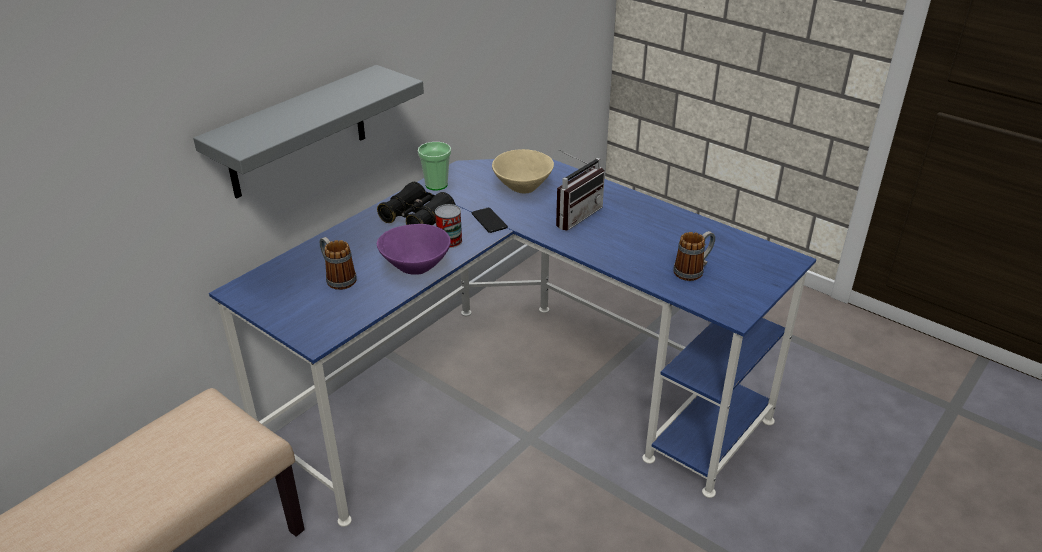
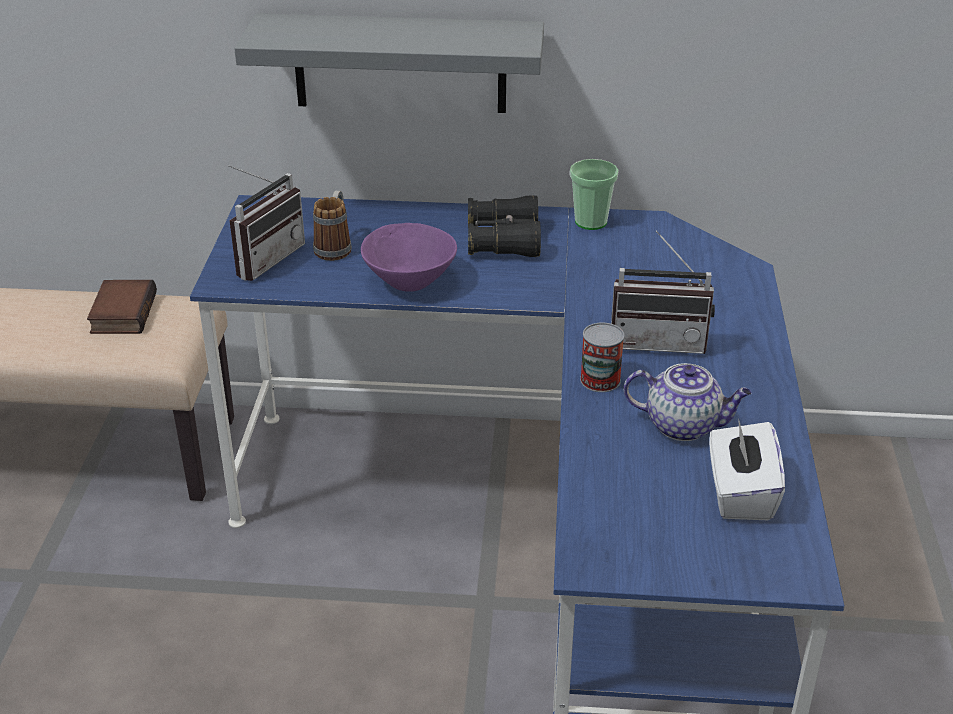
camera: 55 degrees right, 0 degrees up
(172, 438) = (121, 313): none -> book
(310, 311) = (264, 258): none -> radio
(449, 241) = (486, 280): can -> can (600, 380)
(489, 221) = (562, 287): phone -> none
(522, 187) = (669, 279): beige bowl -> none
(652, 239) = (684, 425): none -> teapot
(693, 271) = (651, 489): mug -> none
(719, 248) = (740, 494): none -> white tissue box

